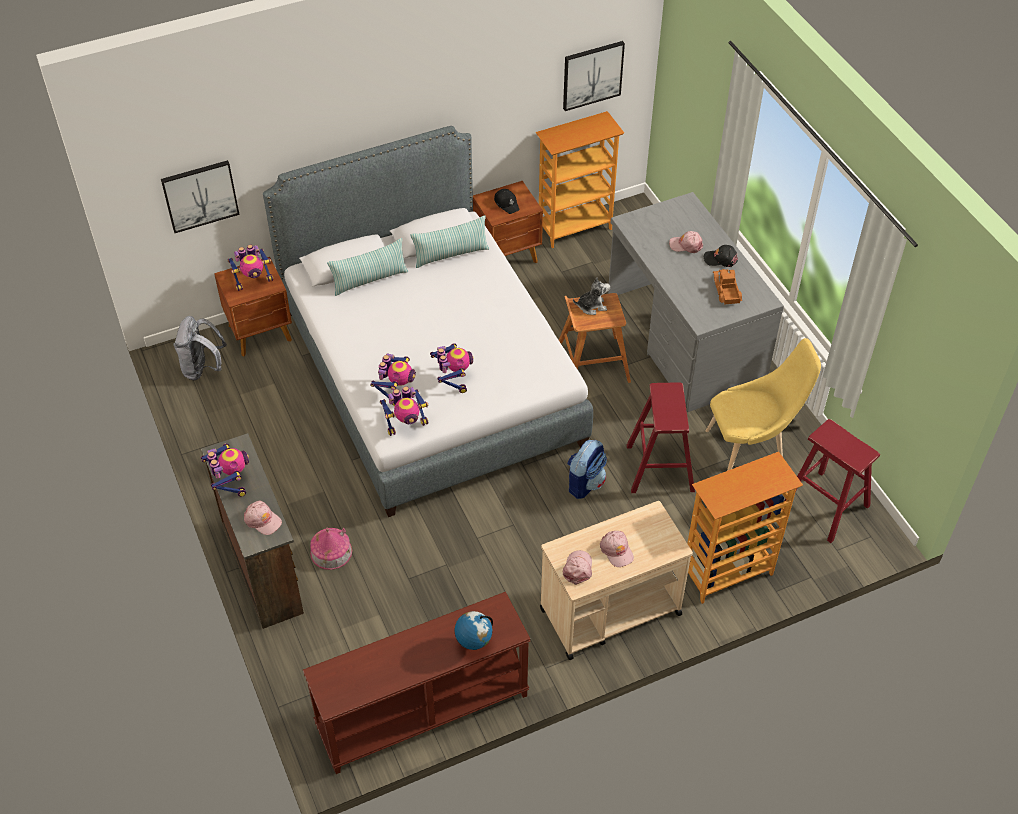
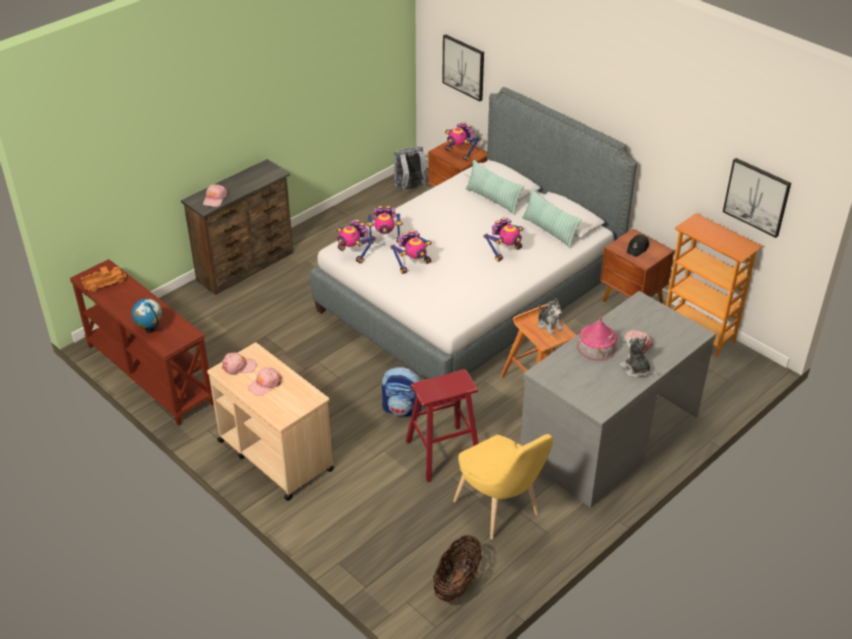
camera: 70 degrees right, 10 degrees down
(230, 482) = (242, 177): toy robot -> toy robot (505, 252)
(331, 552) = (273, 293): toy house -> toy house (596, 347)
(720, 259) = (635, 369): black cap -> plush toy
(726, 290) = (595, 380): toy truck -> toy truck (104, 282)
(727, 574) = (344, 524): bookcase -> none
(825, 506) = (457, 583): red stool -> basket

